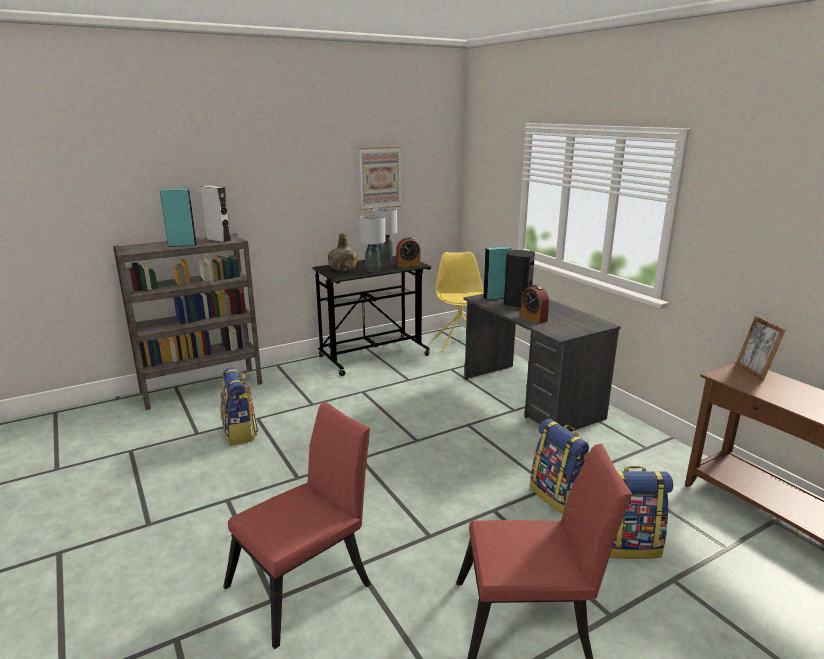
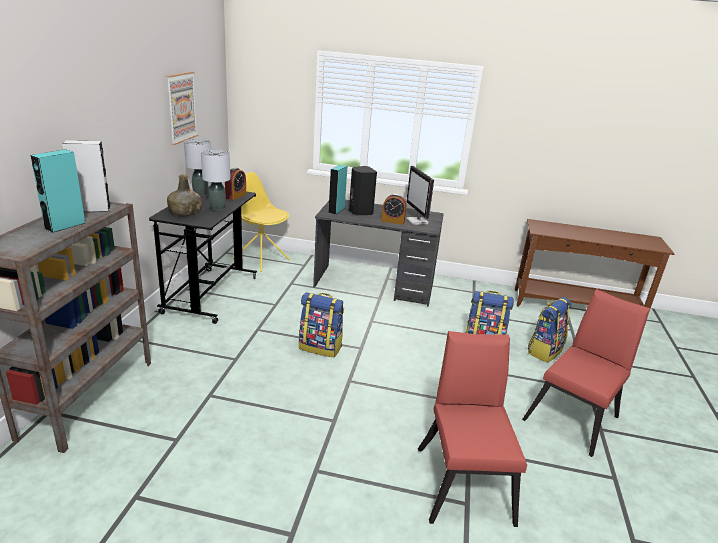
camera: 50 degrees left, 5 degrees up
(240, 433) = (220, 415): backpack -> backpack (321, 347)
(563, 325) = (417, 221): none -> monitor
(753, 372) = (543, 224): picture frame -> none

